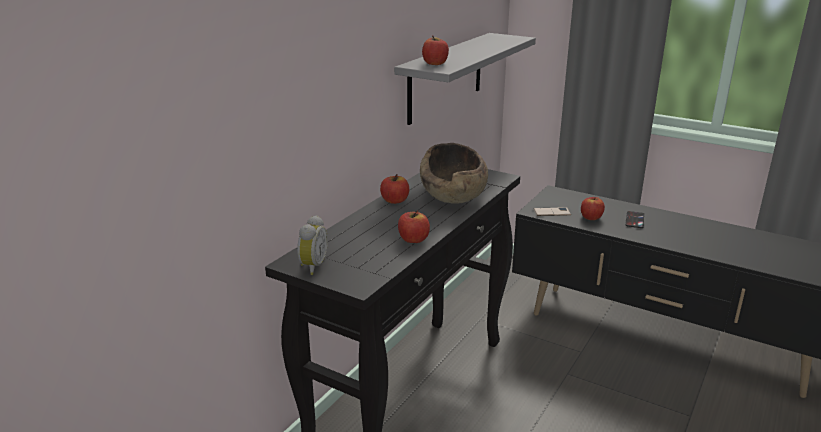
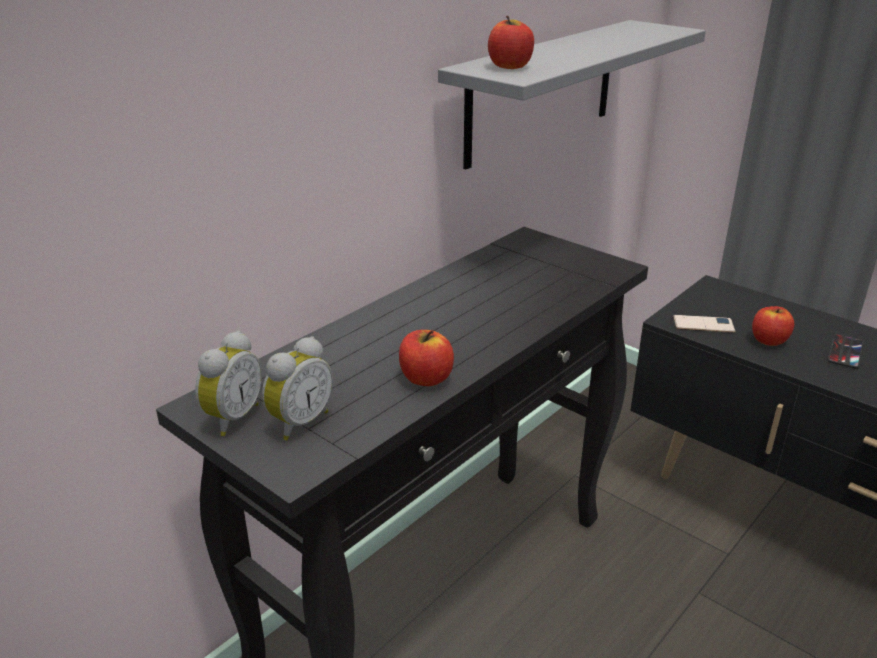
camera: 10 degrees right, 5 degrees up
(351, 265) = (298, 422): none -> alarm clock
(394, 201) = (422, 298): apple -> none
(453, 194) = (524, 293): brown bowl -> none

